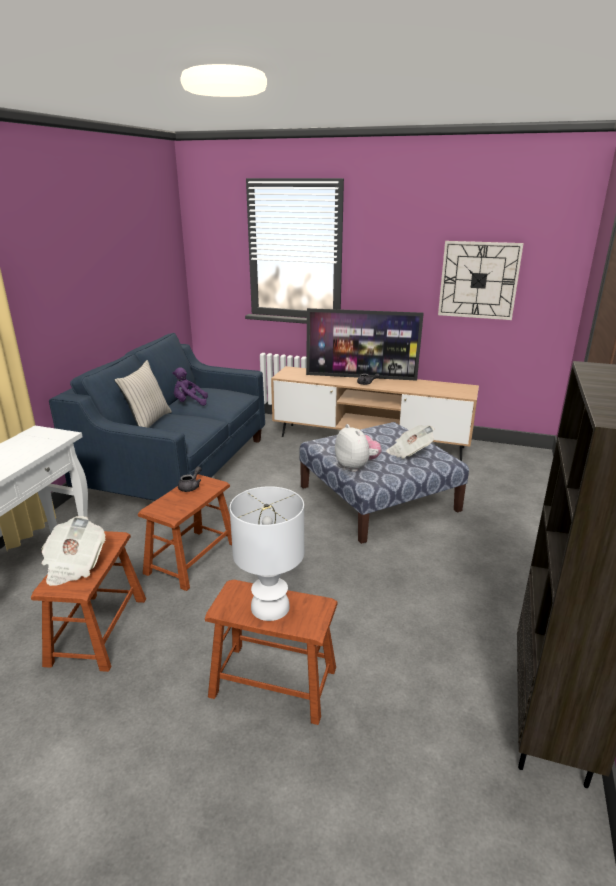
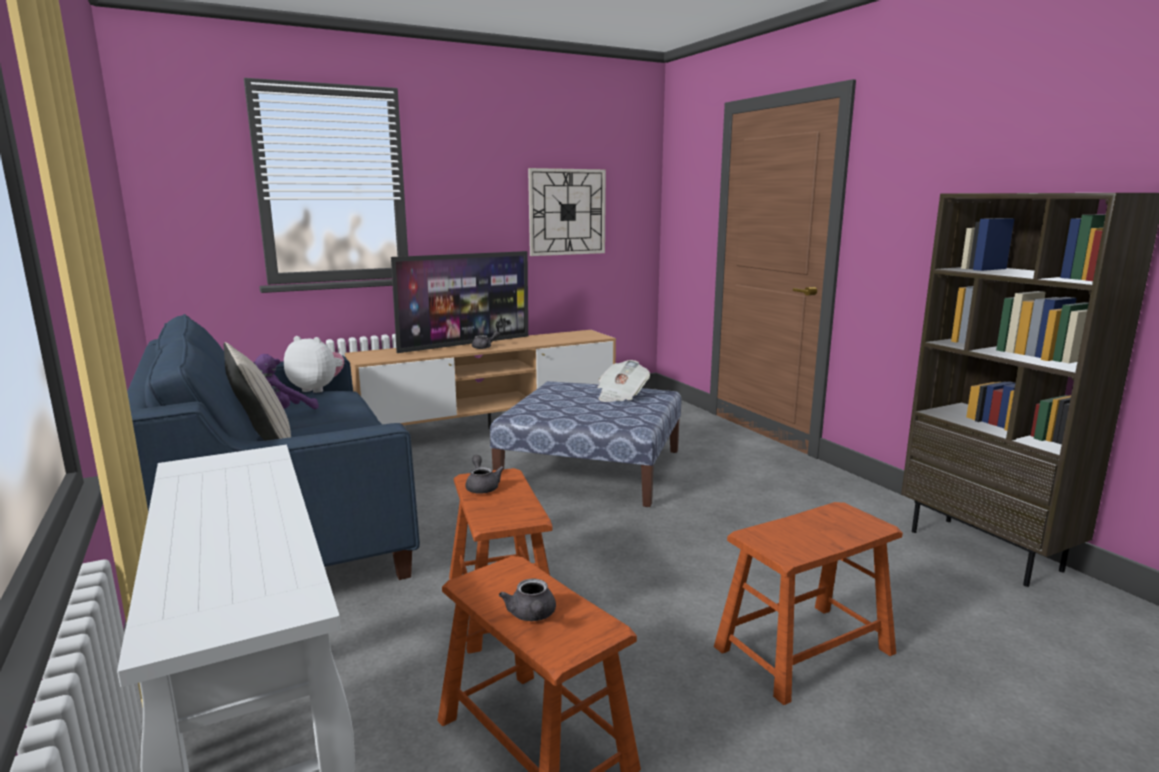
camera: 45 degrees left, 10 degrees down
(74, 565) = (532, 616): newspaper -> grey teapot
(271, 607) = (816, 531): white table lamp -> none
(356, 466) = (601, 418): plush toy -> plush toy (317, 389)

